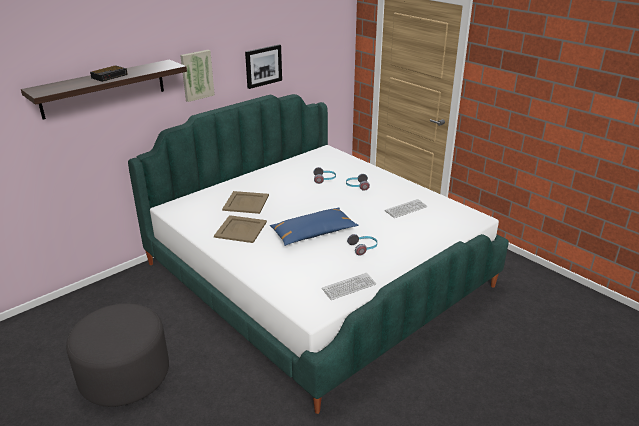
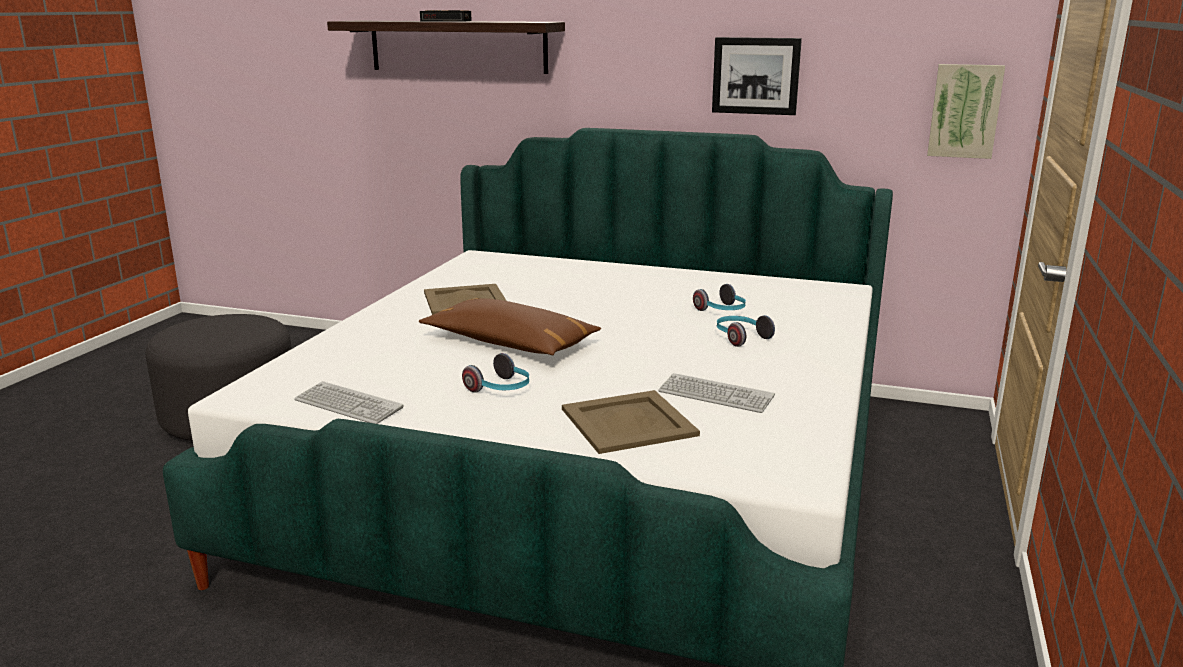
camera: 60 degrees right, 10 degrees down
(196, 75) = (610, 61): picture -> picture (964, 111)
(246, 202) = (554, 285): beige tray -> beige tray (629, 421)
(313, 233) = (509, 343): blue pillow -> brown pillow

